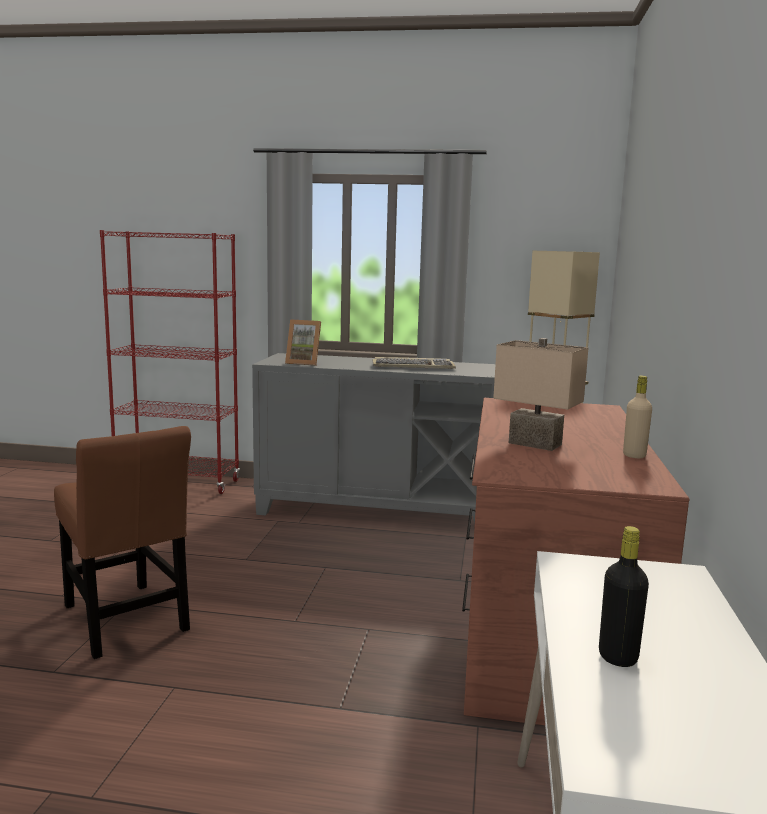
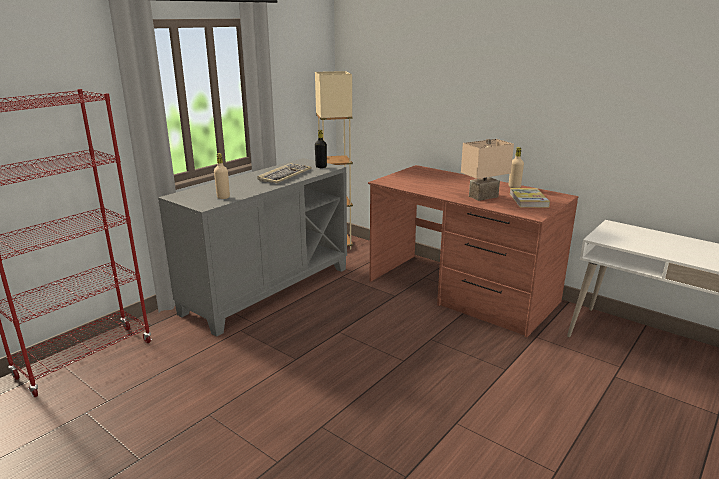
camera: 60 degrees left, 10 degrees up
(126, 621) = (353, 431): brown chair -> none
(304, 363) = (223, 197): picture frame -> beige bottle
(575, 467) = (528, 200): none -> book
(618, 657) = (684, 253): black bottle -> black bottle (321, 167)

